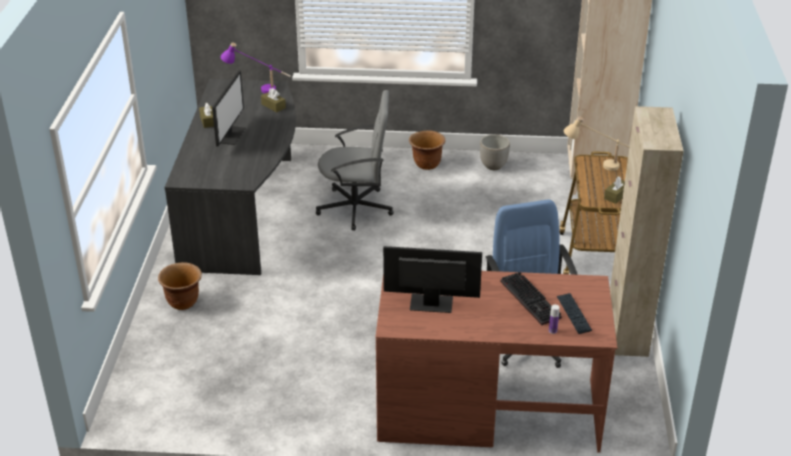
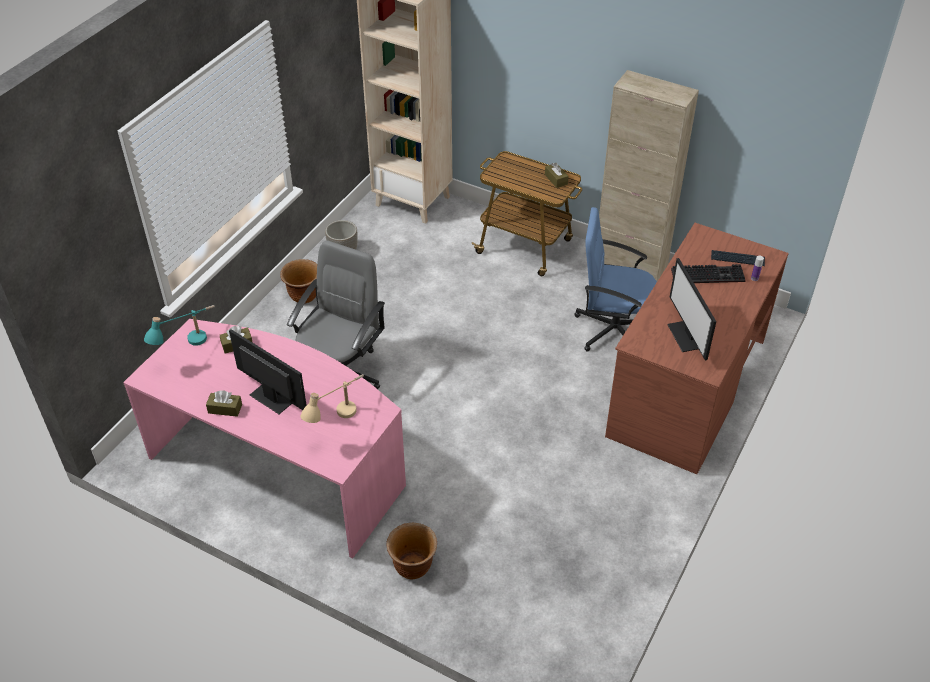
camera: 65 degrees left, 10 degrees up
(244, 212) = (280, 466): grey desk -> pink desk
(257, 89) = (187, 347): purple table lamp -> turquoise table lamp
(430, 304) = (687, 336): monitor -> monitor turned 45 degrees counterclockwise
(598, 165) = (504, 171): beige table lamp -> beige table lamp (337, 420)

